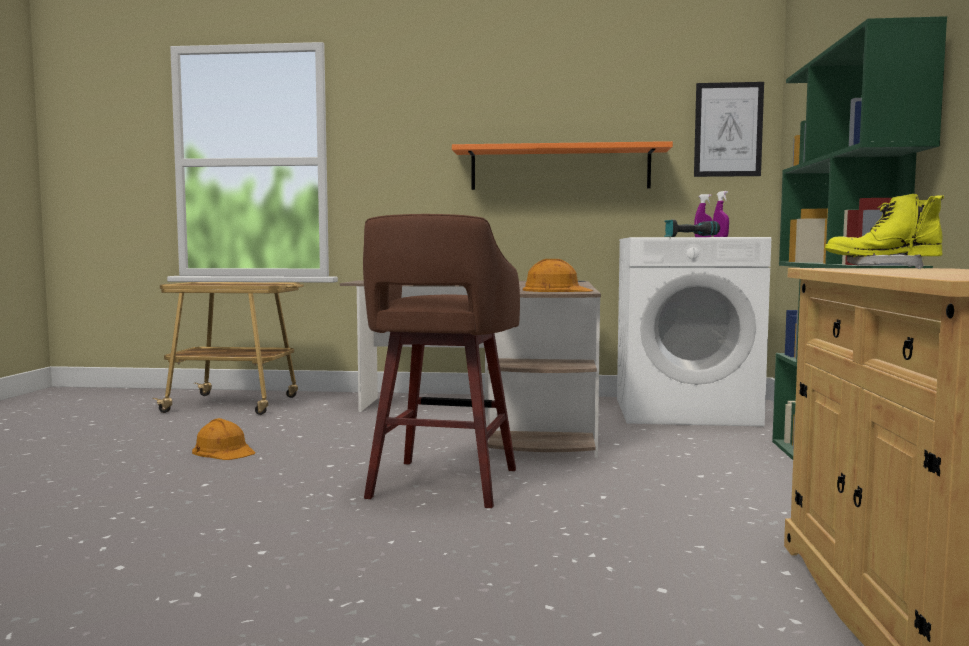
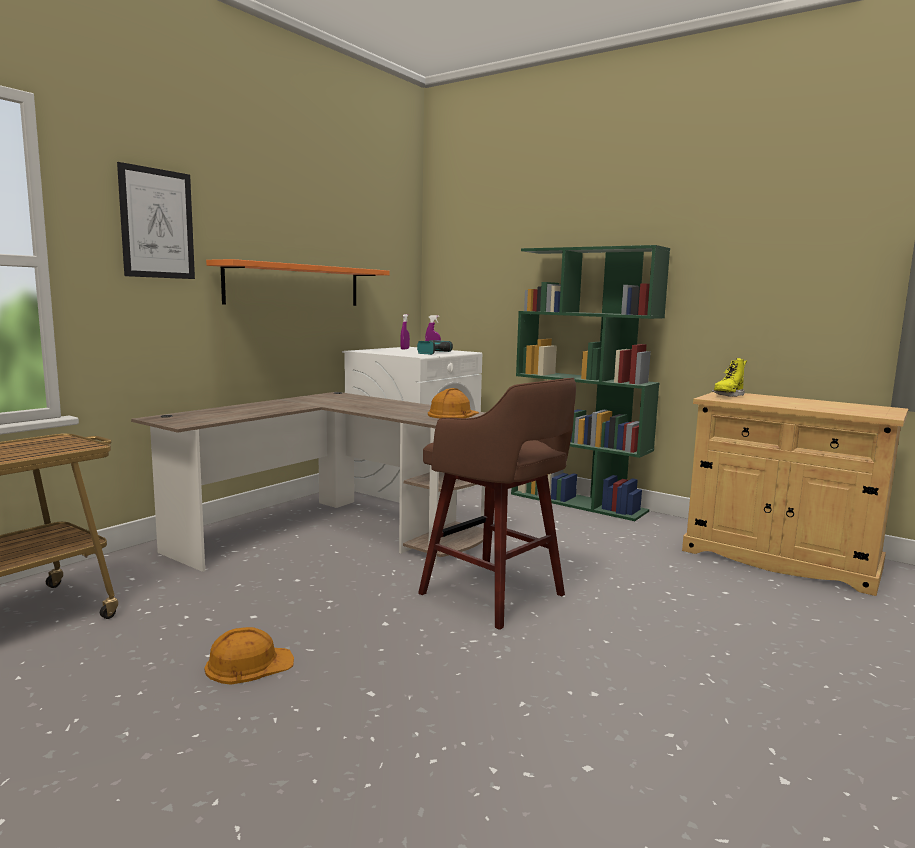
camera: 60 degrees left, 5 degrees up
(728, 129) = (397, 259): picture -> picture (157, 223)

